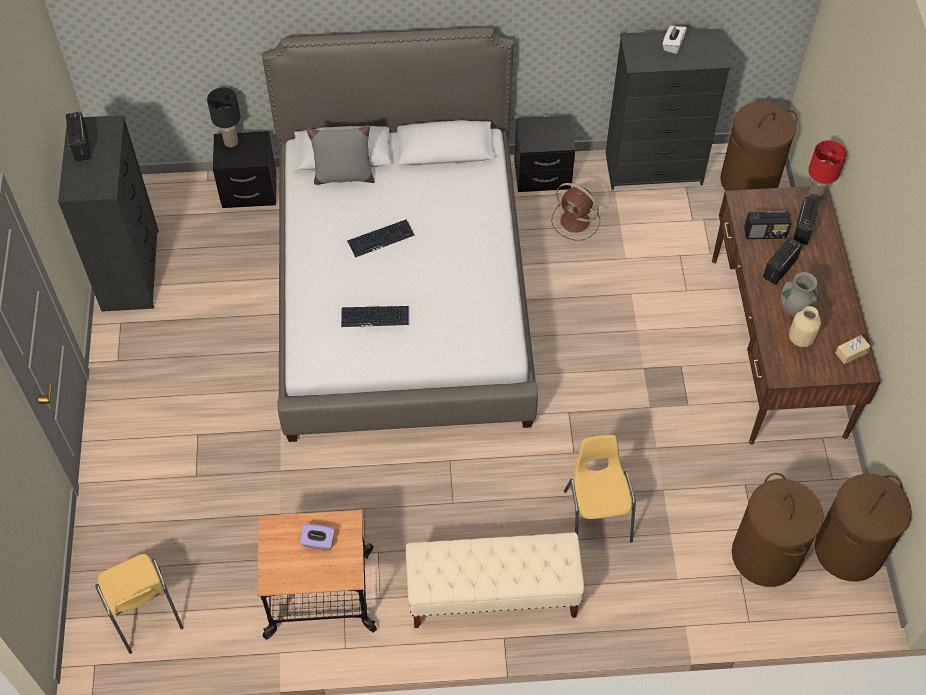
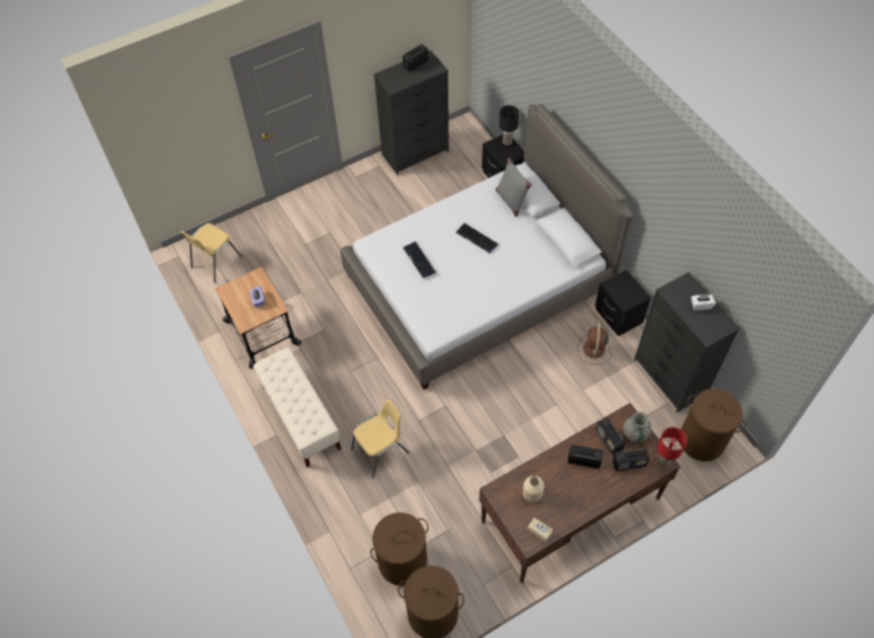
camera: 65 degrees right, 0 degrees up
(795, 308) = (556, 482): grey vase -> grey vase (634, 434)

